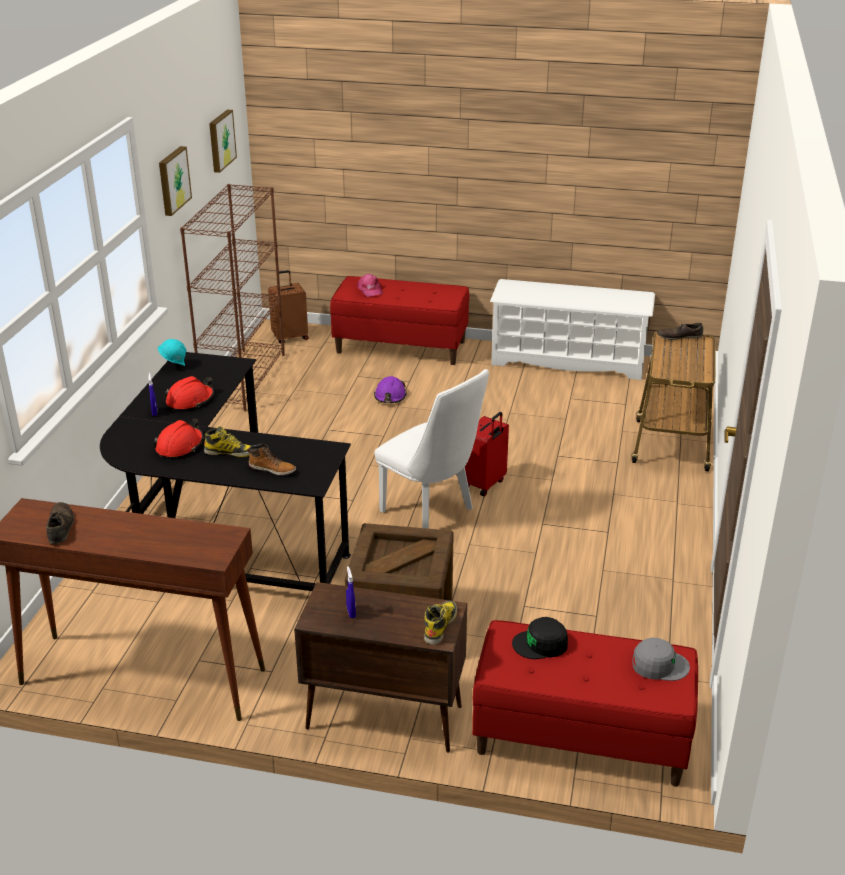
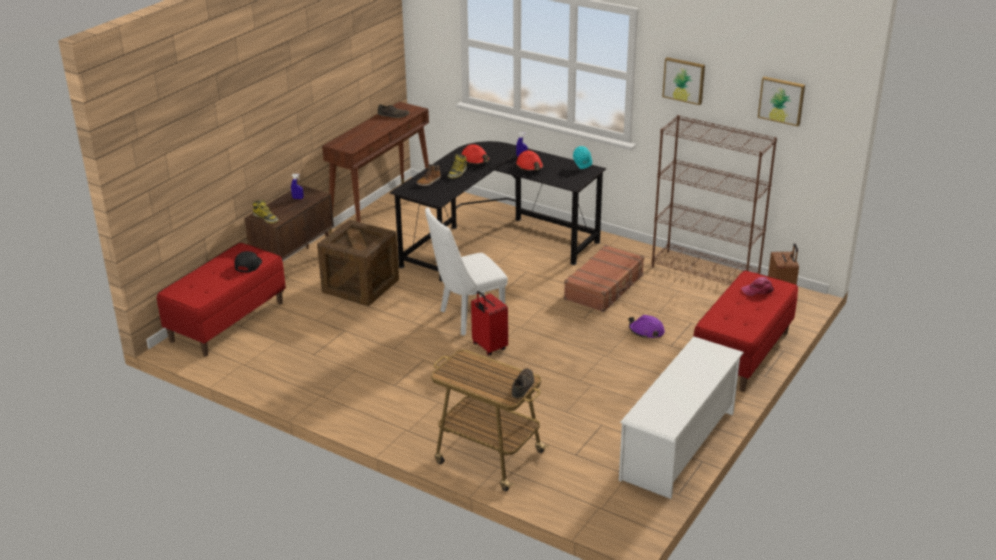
camera: 110 degrees right, 0 degrees up
(307, 433) = (604, 287): none -> brown suitcase
(659, 665) = (198, 294): grey cap -> none

